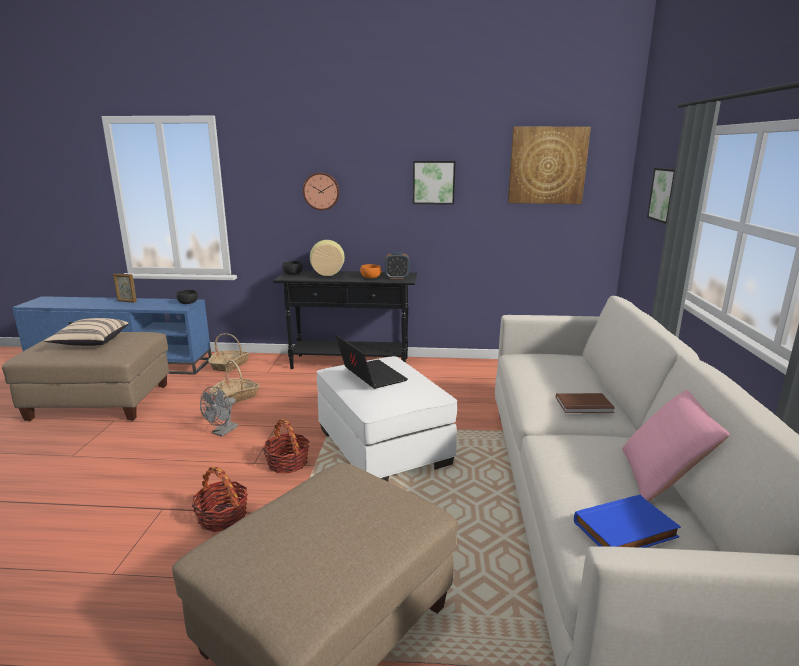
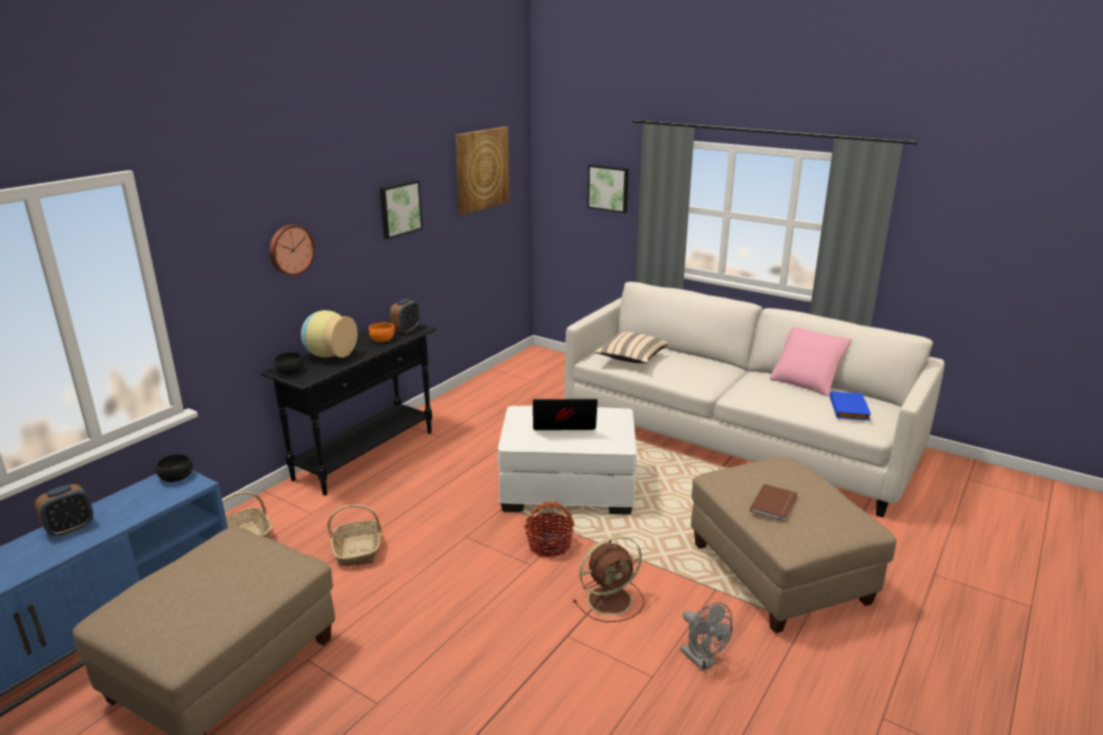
camera: 60 degrees left, 5 degrees up
(90, 342) = (217, 583): beige pillow -> beige pillow (631, 358)
(127, 301) = (70, 528): picture frame -> alarm clock
(222, 432) = (441, 574): grey fan -> grey fan (702, 661)
(222, 517) = (611, 599): basket -> brown fan
(584, 406) = (709, 367): brown book -> brown book (775, 504)

